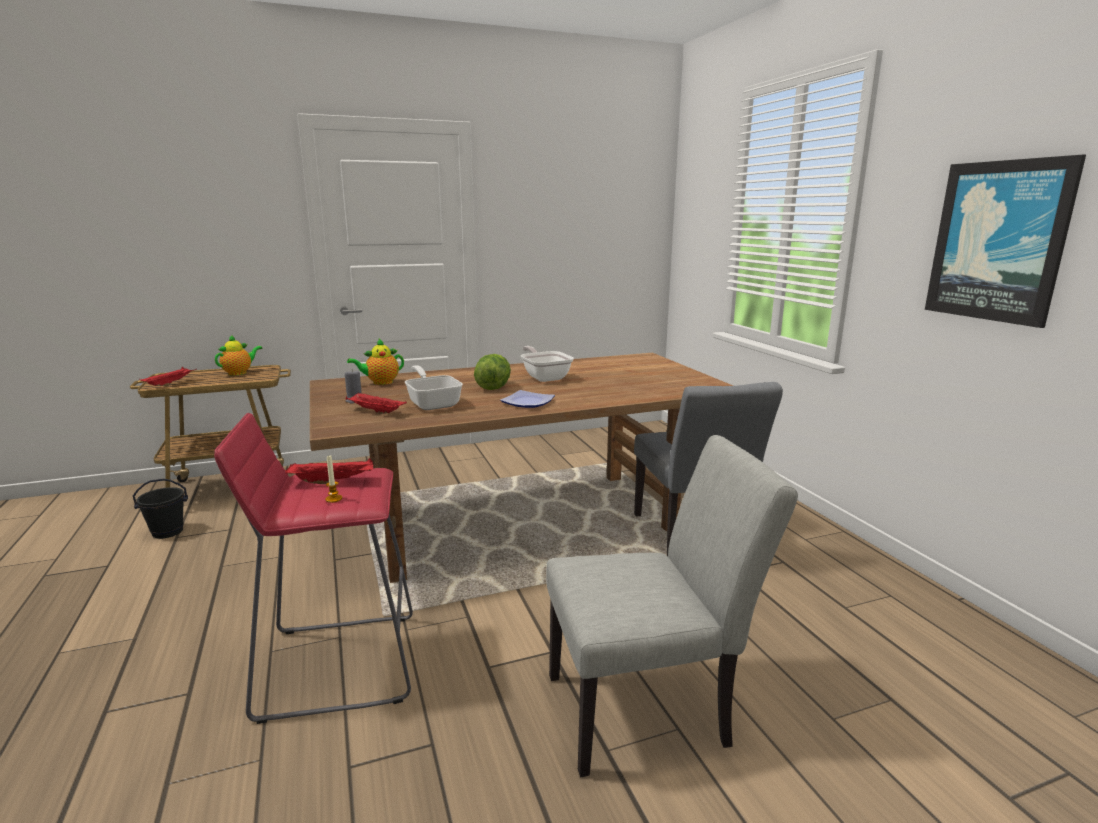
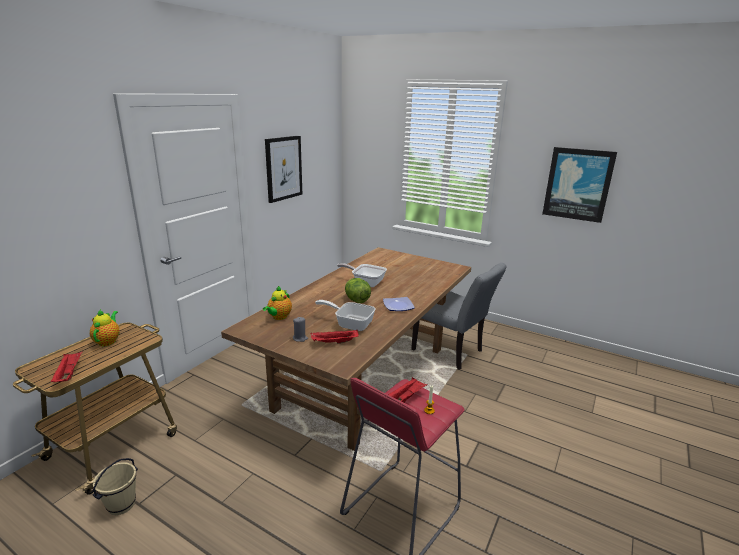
camera: 40 degrees left, 5 degrees up
(167, 532) = (121, 504): black bucket -> beige bucket
(546, 228) = (283, 168): none -> picture
(650, 708) = (543, 444): grey chair -> none

